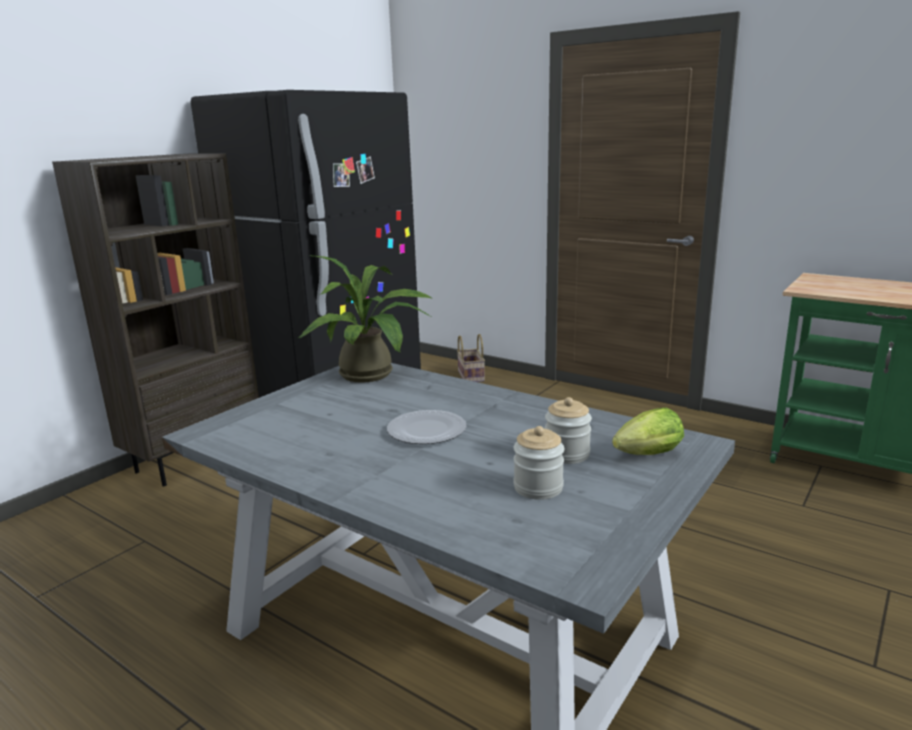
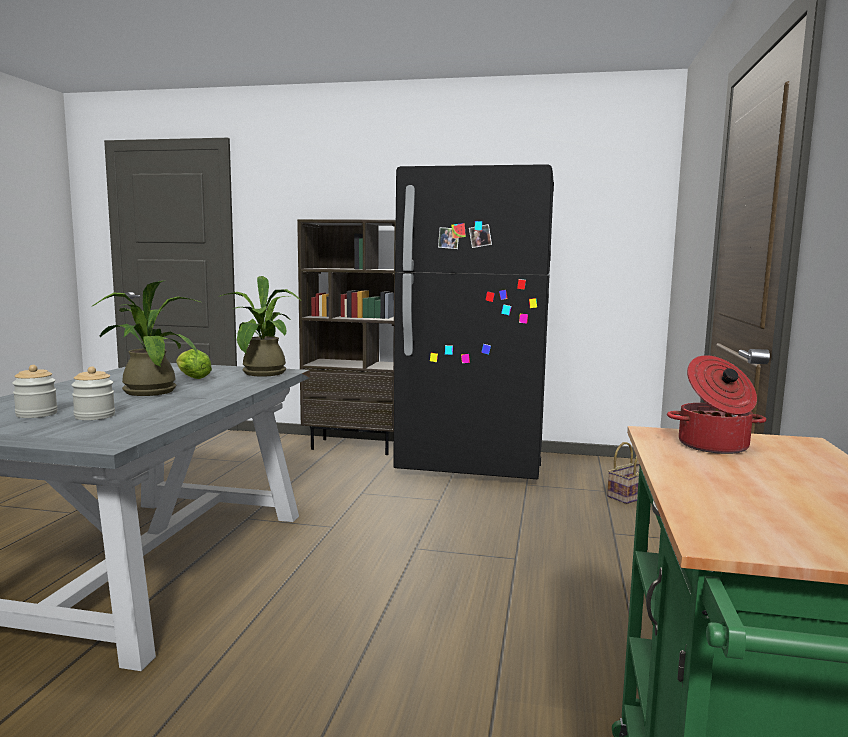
camera: 65 degrees right, 10 degrees down
(426, 430) = (149, 390): plate -> potted plant
(645, 456) = (83, 432): lettuce -> lettuce (191, 377)
(829, 287) = (713, 446): none -> cooking pot

